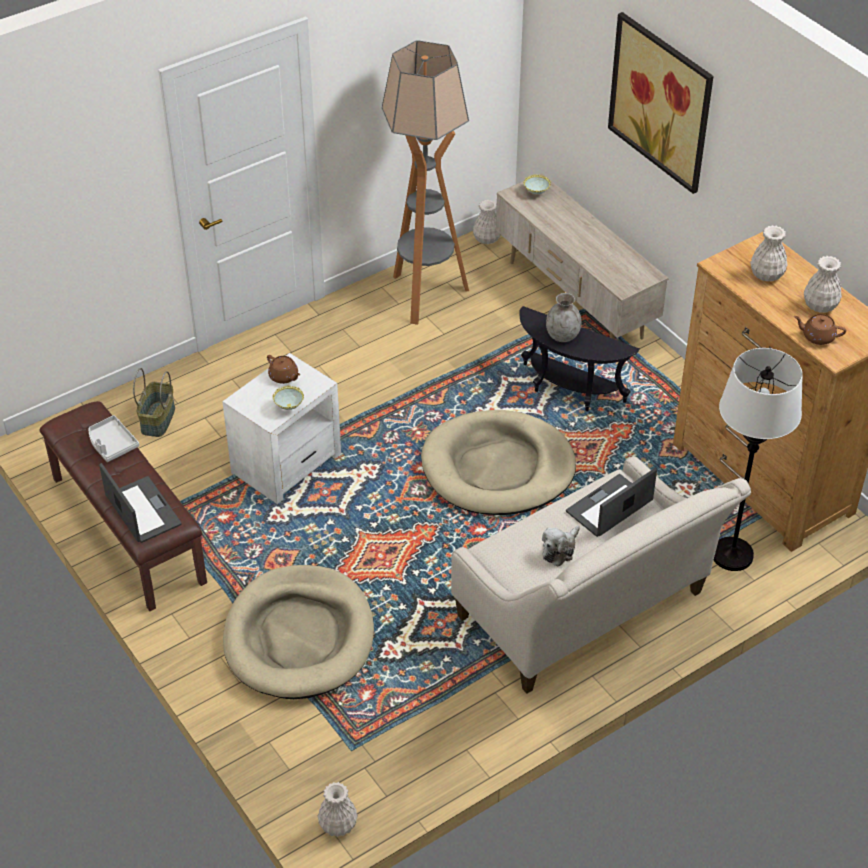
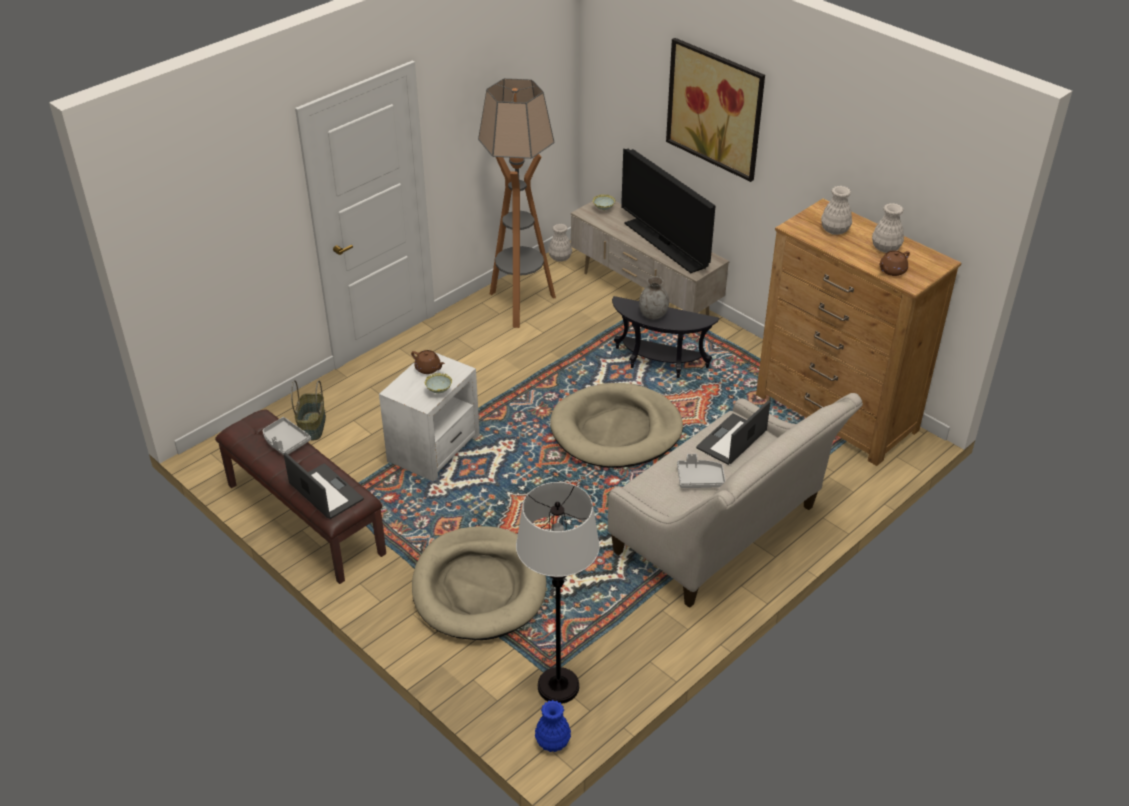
camera: 10 degrees left, 5 degrees down
(337, 825) = (552, 742): white vase -> blue vase
(560, 550) = (700, 479): plush toy -> grey tray
(597, 248) = (665, 245): none -> television
(731, 555) = (829, 474): white floor lamp -> white floor lamp (558, 686)
(817, 336) = (892, 271): brown teapot -> brown teapot turned 45 degrees counterclockwise

